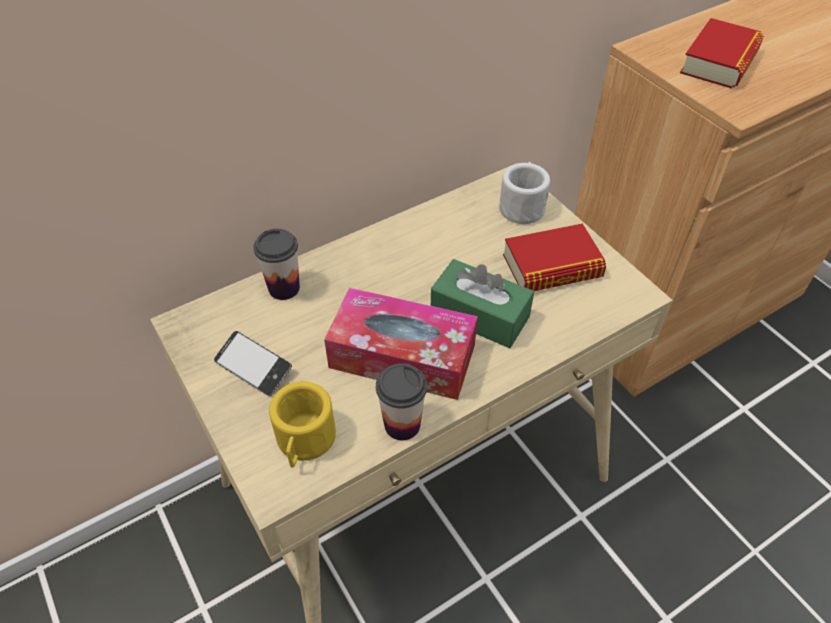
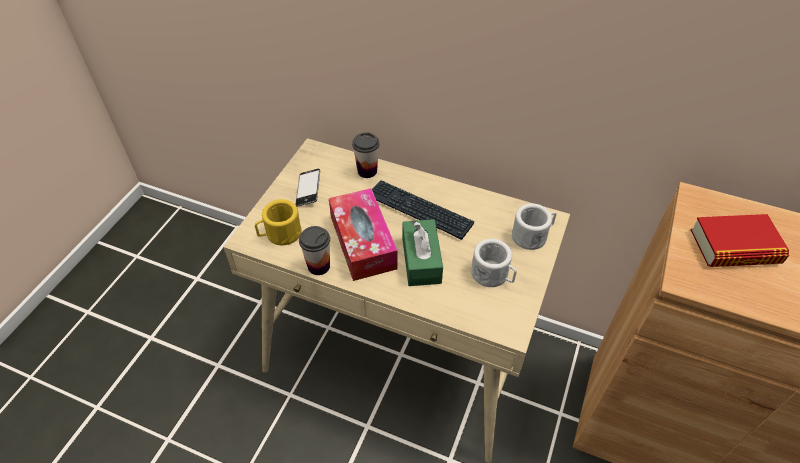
camera: 55 degrees right, 0 degrees up
(400, 275) = (419, 210): none -> keyboard
(552, 267) = (493, 275): book -> white mug

